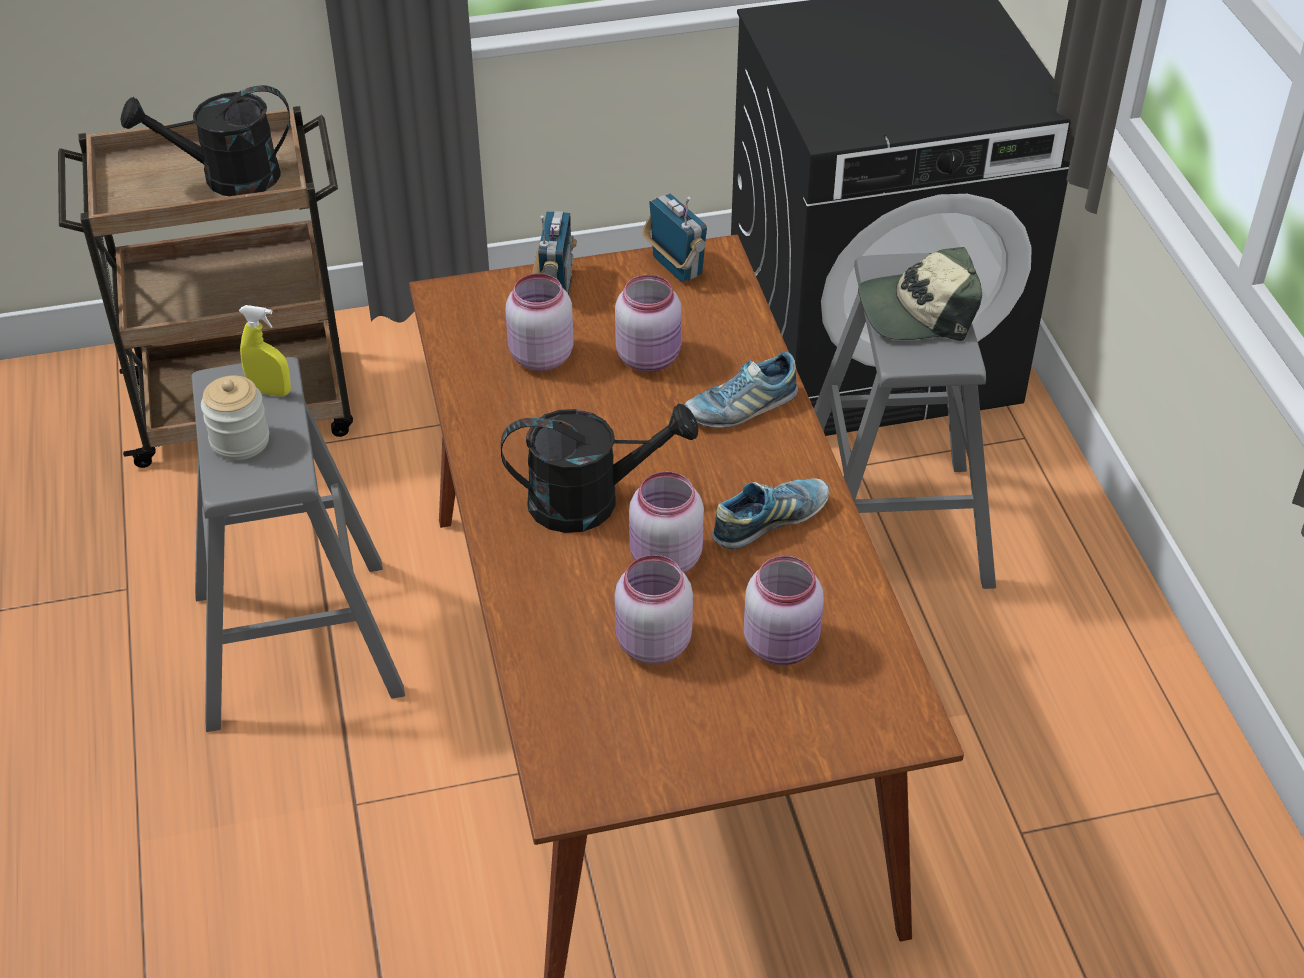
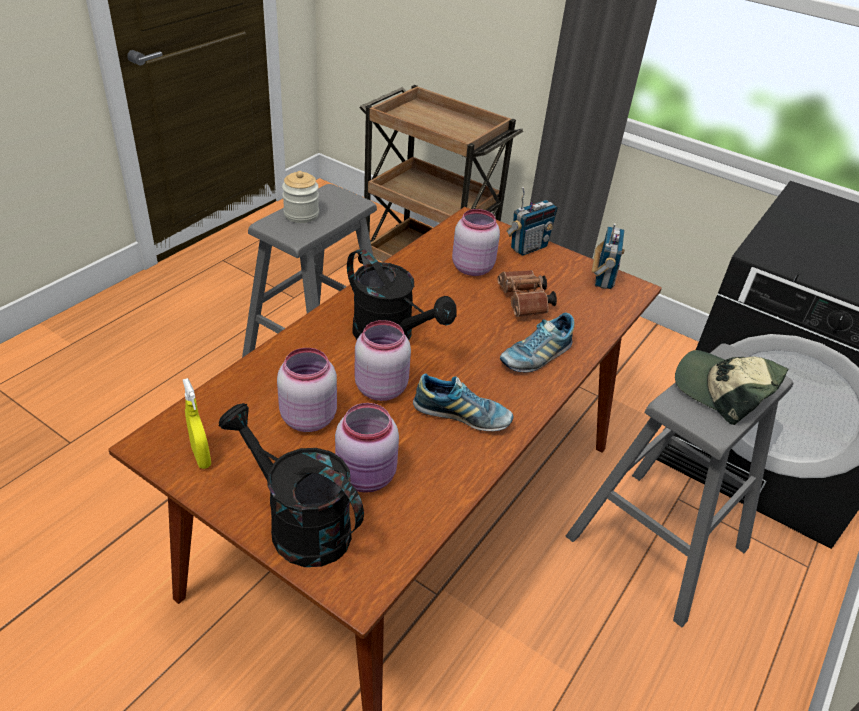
camera: 45 degrees right, 5 degrees down
(227, 178) = (450, 130): black watering can -> black watering can (298, 524)
(270, 391) = (343, 207): yellow spray bottle -> yellow spray bottle (201, 457)
(650, 357) = (524, 303): pink jar -> brown binoculars
(741, 407) = (535, 356): shoe -> shoe turned 60 degrees counterclockwise

